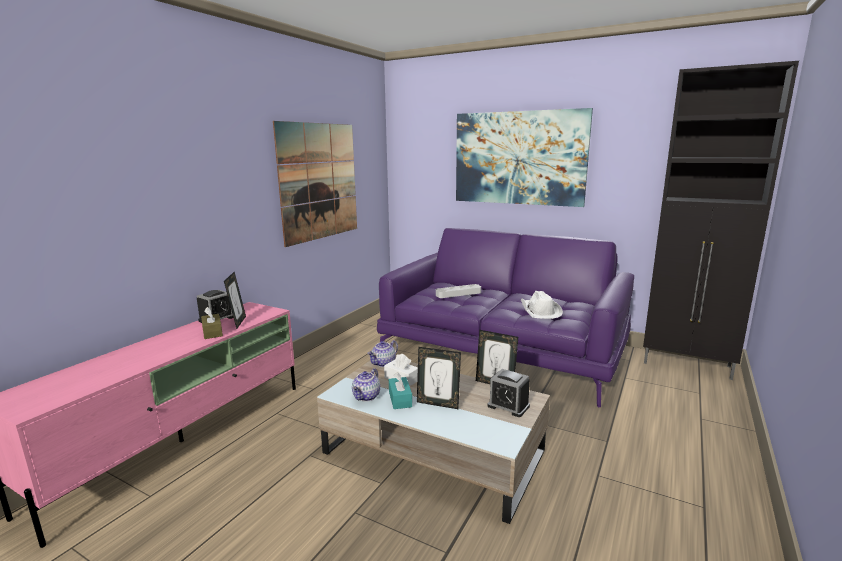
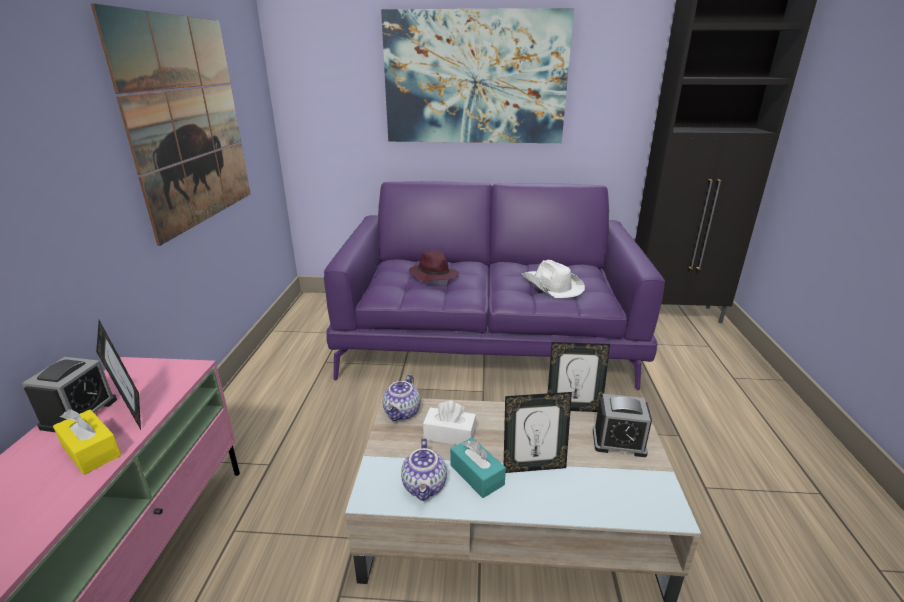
camera: 25 degrees left, 10 degrees up
(212, 332) = (91, 451): brown tissue box -> yellow tissue box
(458, 293) = (433, 275): grey tray -> purple hat

